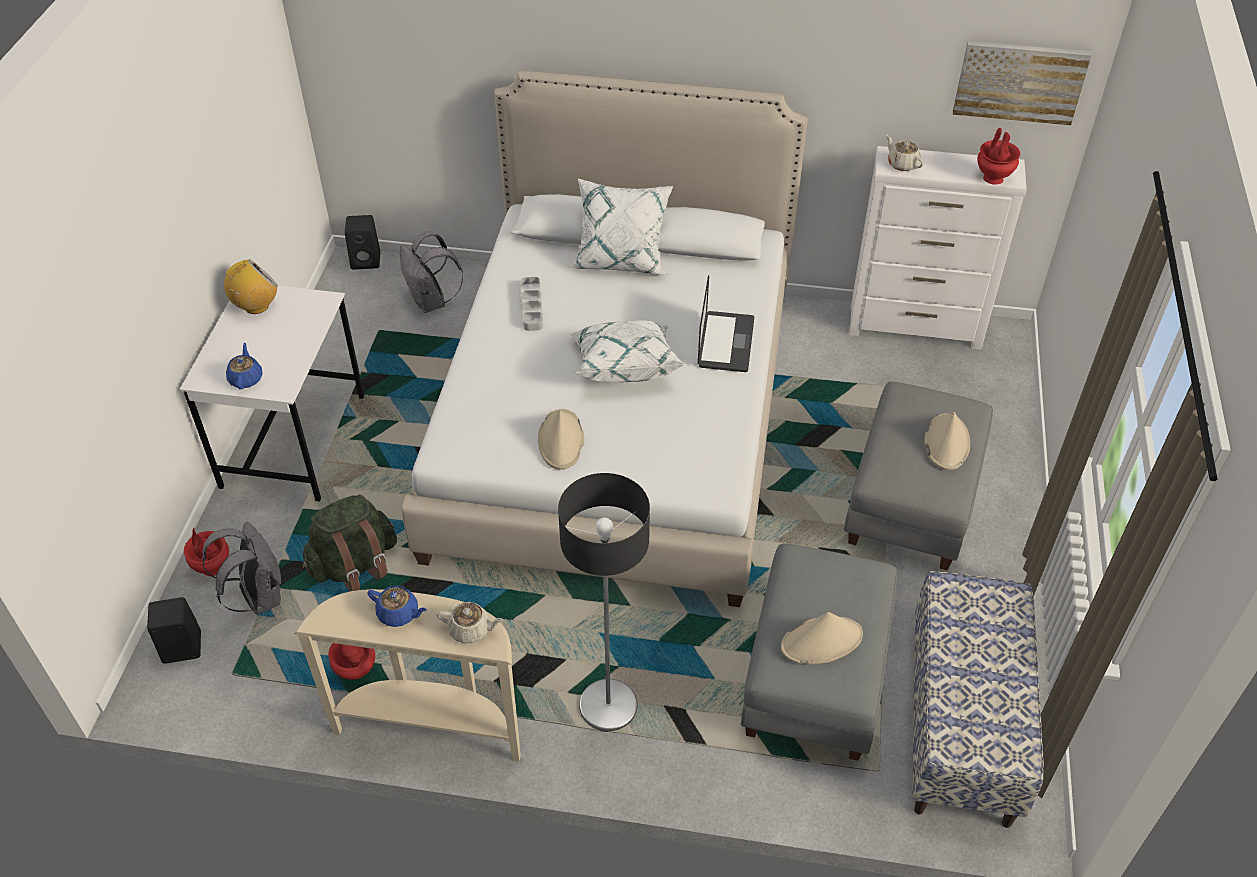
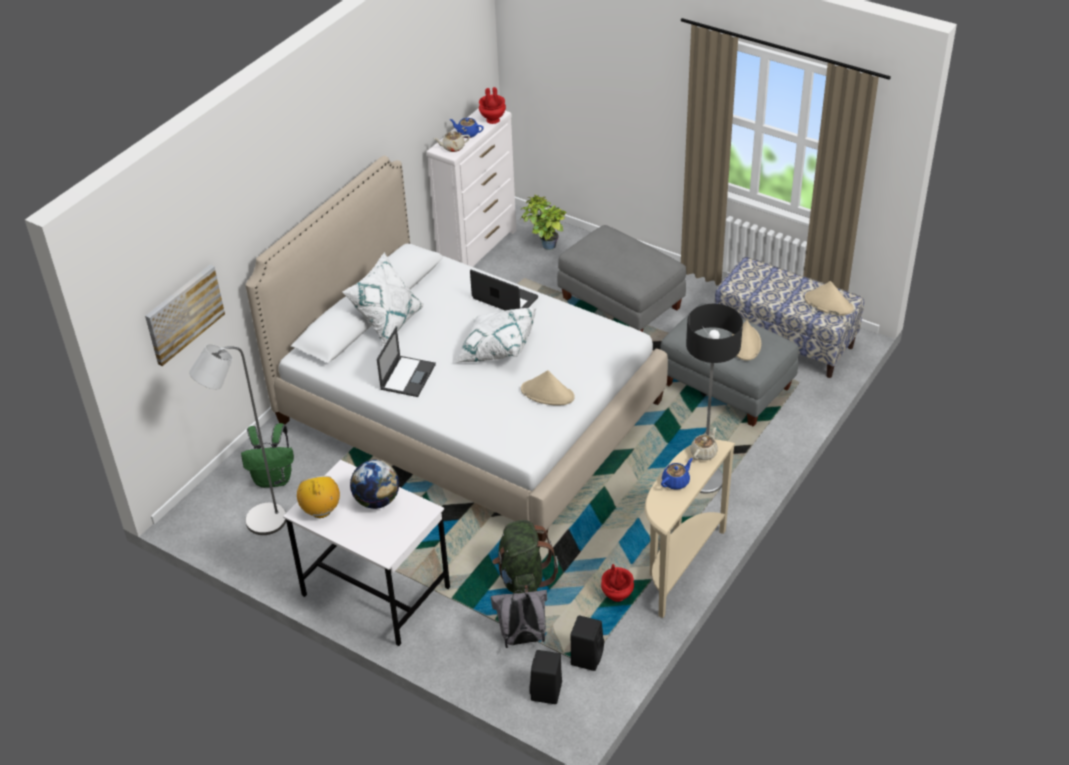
camera: 65 degrees left, 5 degrees down
(212, 567) = (478, 662): red vase -> none
(246, 378) = (401, 528): blue teapot -> blue teapot (467, 133)
(285, 344) = (377, 501): none -> globe
(362, 315) = (258, 523): none -> grey floor lamp
(367, 260) = (192, 507): black speaker -> black speaker (587, 656)
(431, 302) = (274, 479): grey backpack -> green backpack
(532, 306) = (408, 376): grey tray -> laptop
(946, 442) = (628, 248): beige hat -> beige hat (828, 303)
(970, 387) = (545, 246): none -> potted plant
(1020, 81) = (467, 60): picture -> picture (184, 314)

